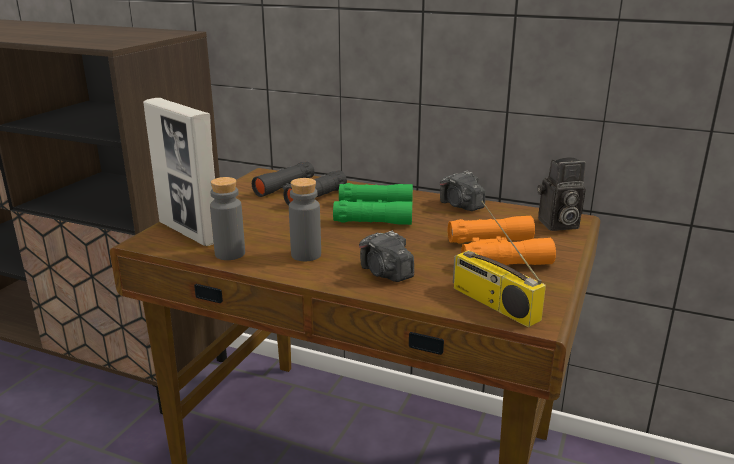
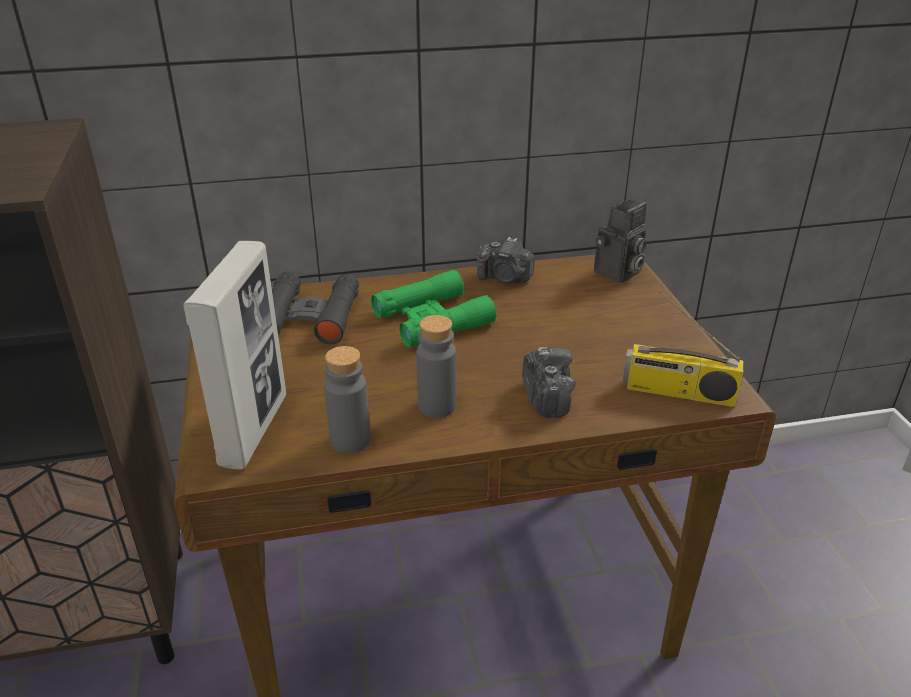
camera: 35 degrees left, 10 degrees up
(189, 232) = (254, 429): picture frame -> picture frame turned 90 degrees counterclockwise
(385, 273) = (546, 397): camera -> camera turned 120 degrees counterclockwise
(497, 252) = (610, 328): orange binoculars -> none

